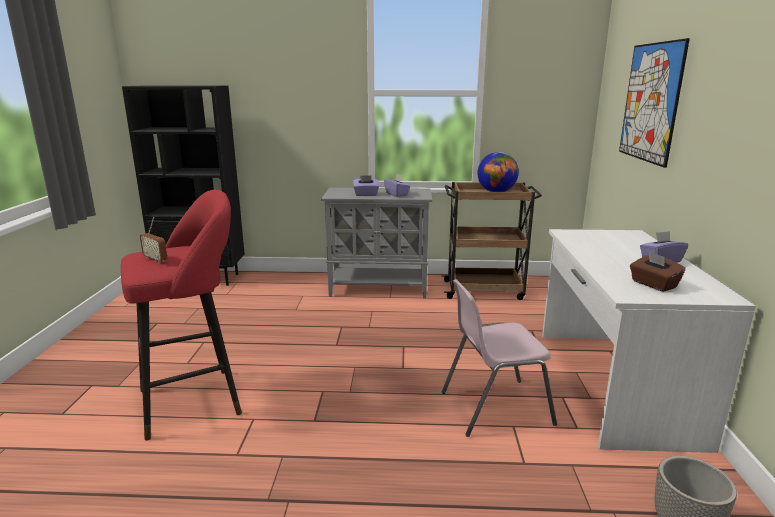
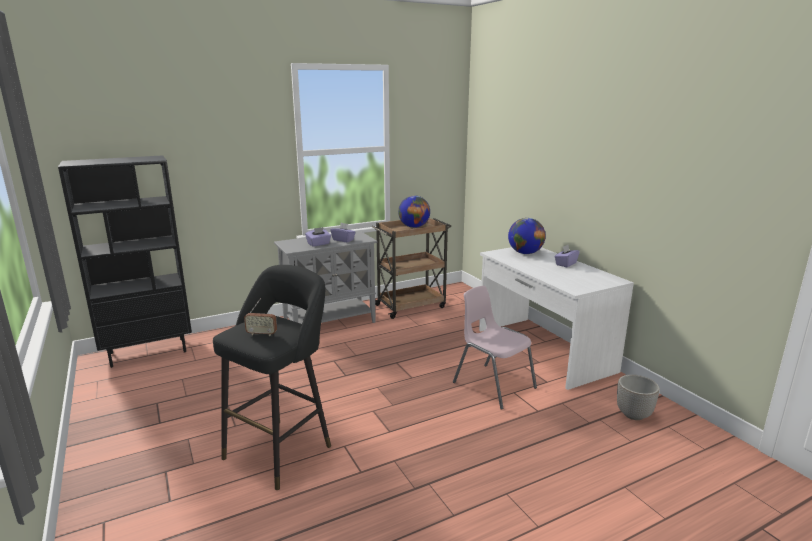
camera: 30 degrees left, 0 degrees up
(197, 400) = (282, 449): red stool -> black stool
(493, 407) = (493, 385): pink chair -> pink chair turned 90 degrees clockwise
(613, 239) = (525, 253): none -> globe
(650, 102) = (525, 157): picture -> none
(653, 284) = (579, 280): brown tissue box -> none

